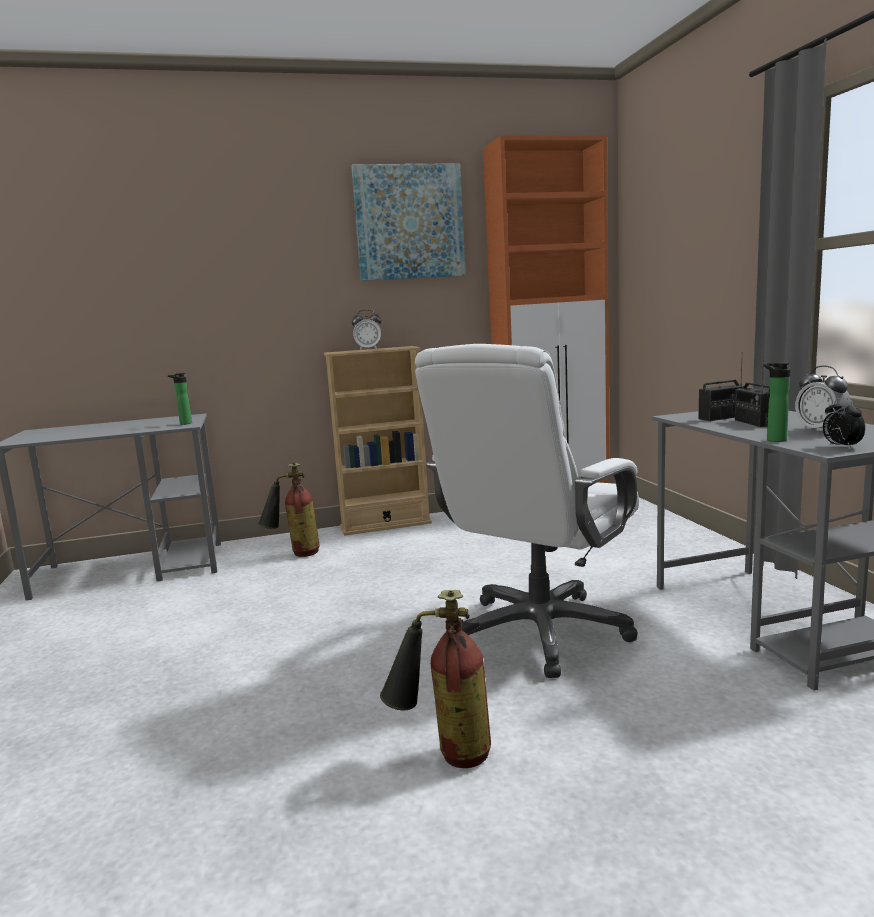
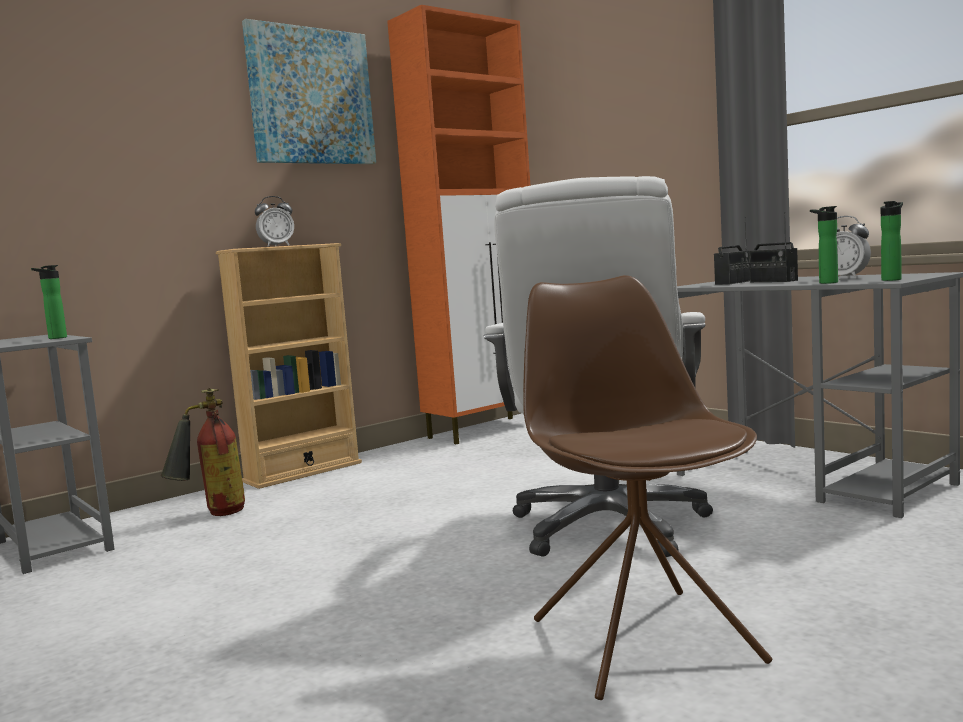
camera: 25 degrees left, 5 degrees down
(444, 755) = (642, 638): fire extinguisher -> brown chair
(840, 447) = (892, 279): alarm clock -> bottle

